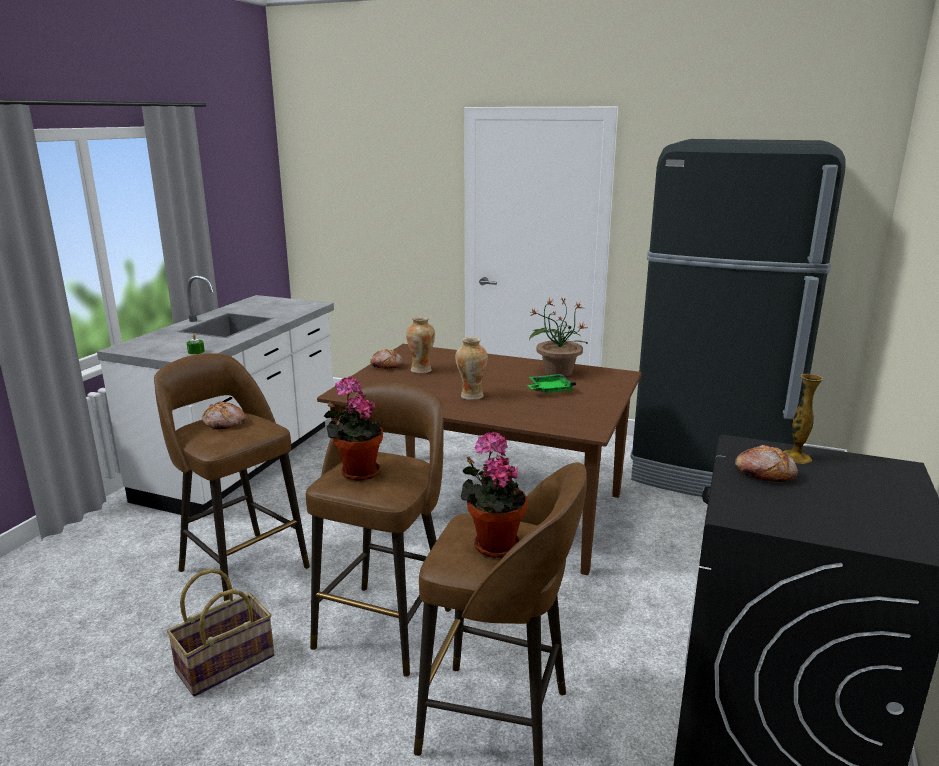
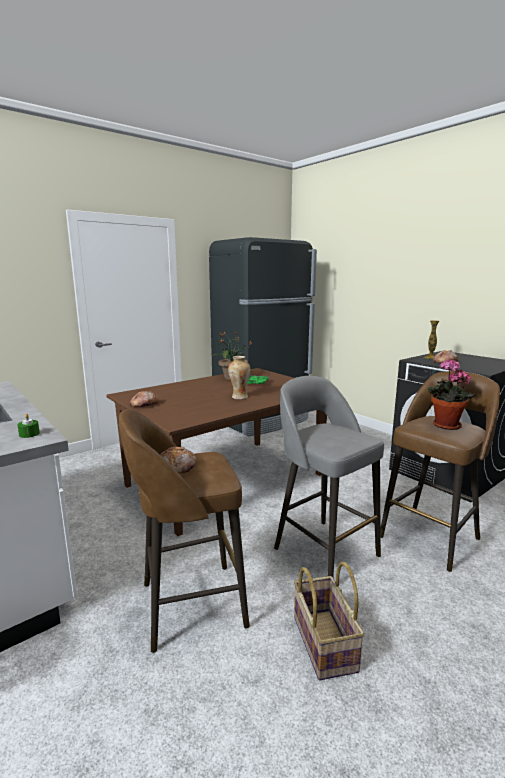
camera: 60 degrees left, 5 degrees down
(357, 472) = (329, 439): potted plant -> none
(386, 625) = (324, 550): brown stool -> grey stool
(421, 370) = (172, 399): vase -> none

